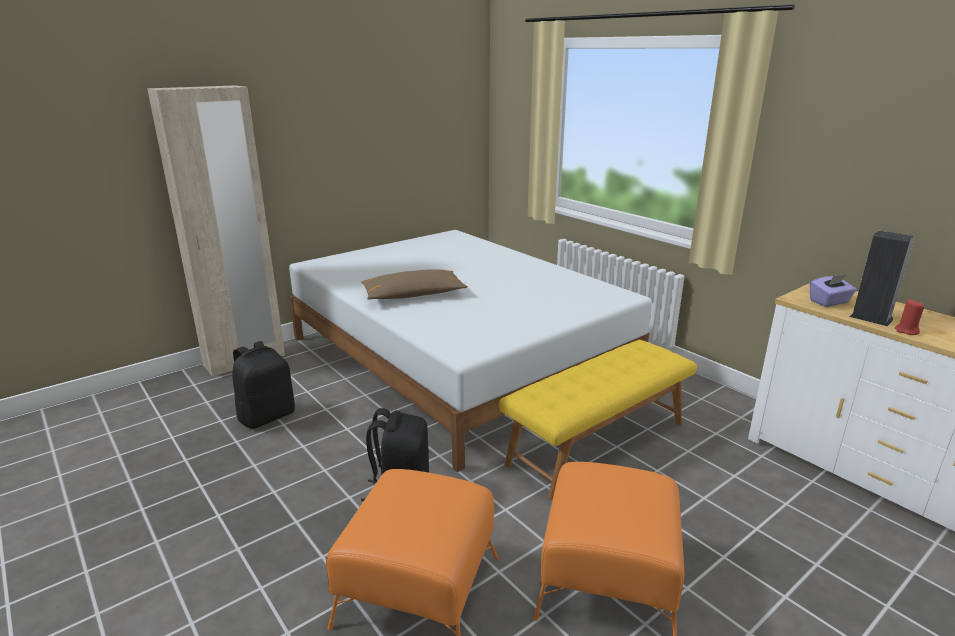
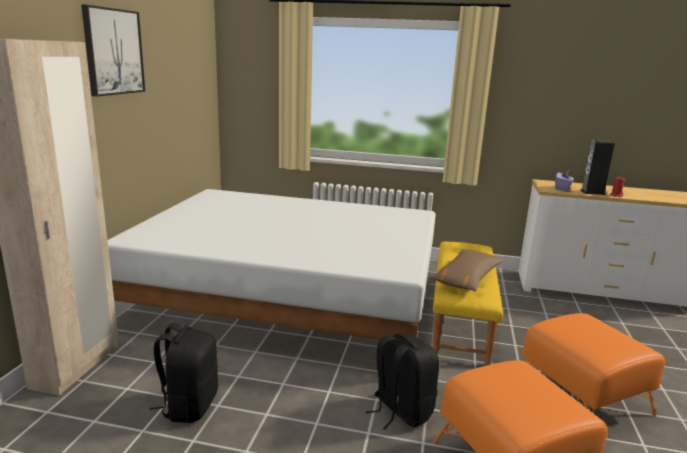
camera: 40 degrees left, 5 degrees down
(321, 90) = (113, 52): none -> picture
(413, 295) = (280, 243): brown pillow -> brown pillow (467, 278)

